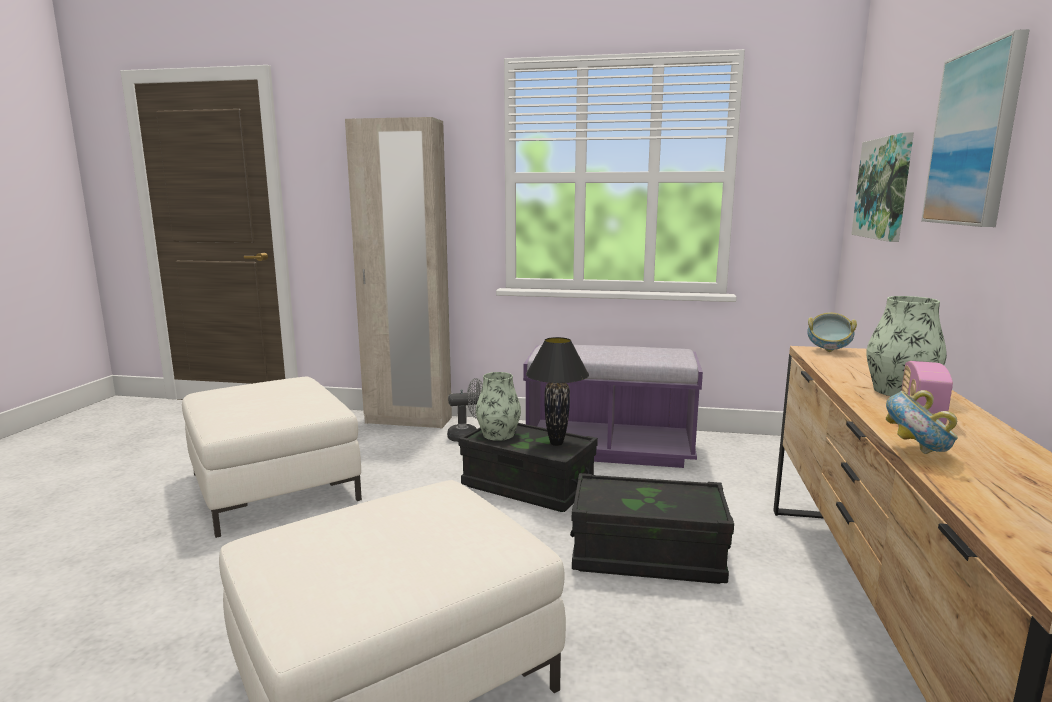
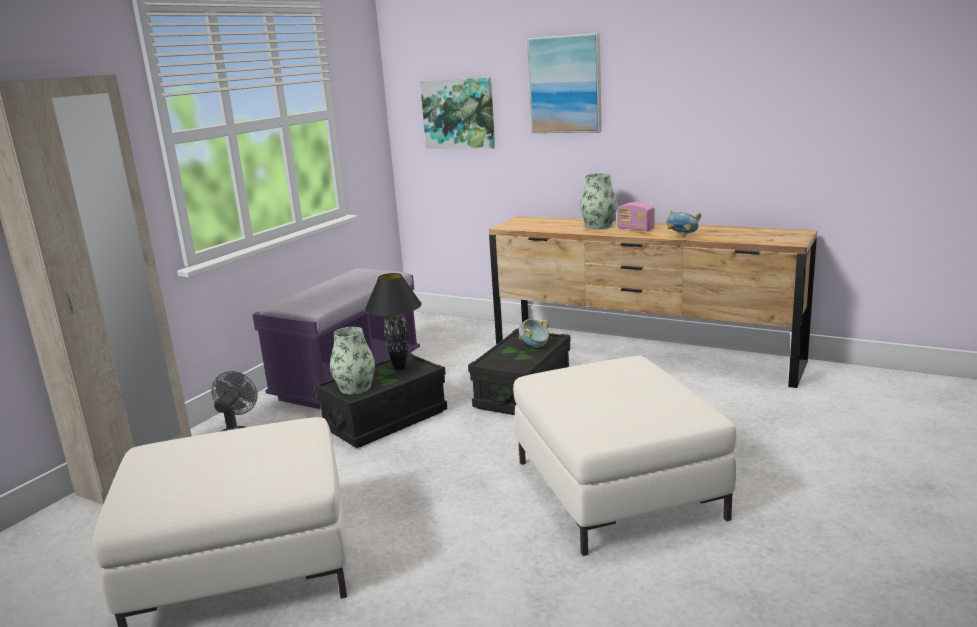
camera: 70 degrees left, 5 degrees up
(828, 351) = (510, 224): bowl -> bowl (534, 347)

